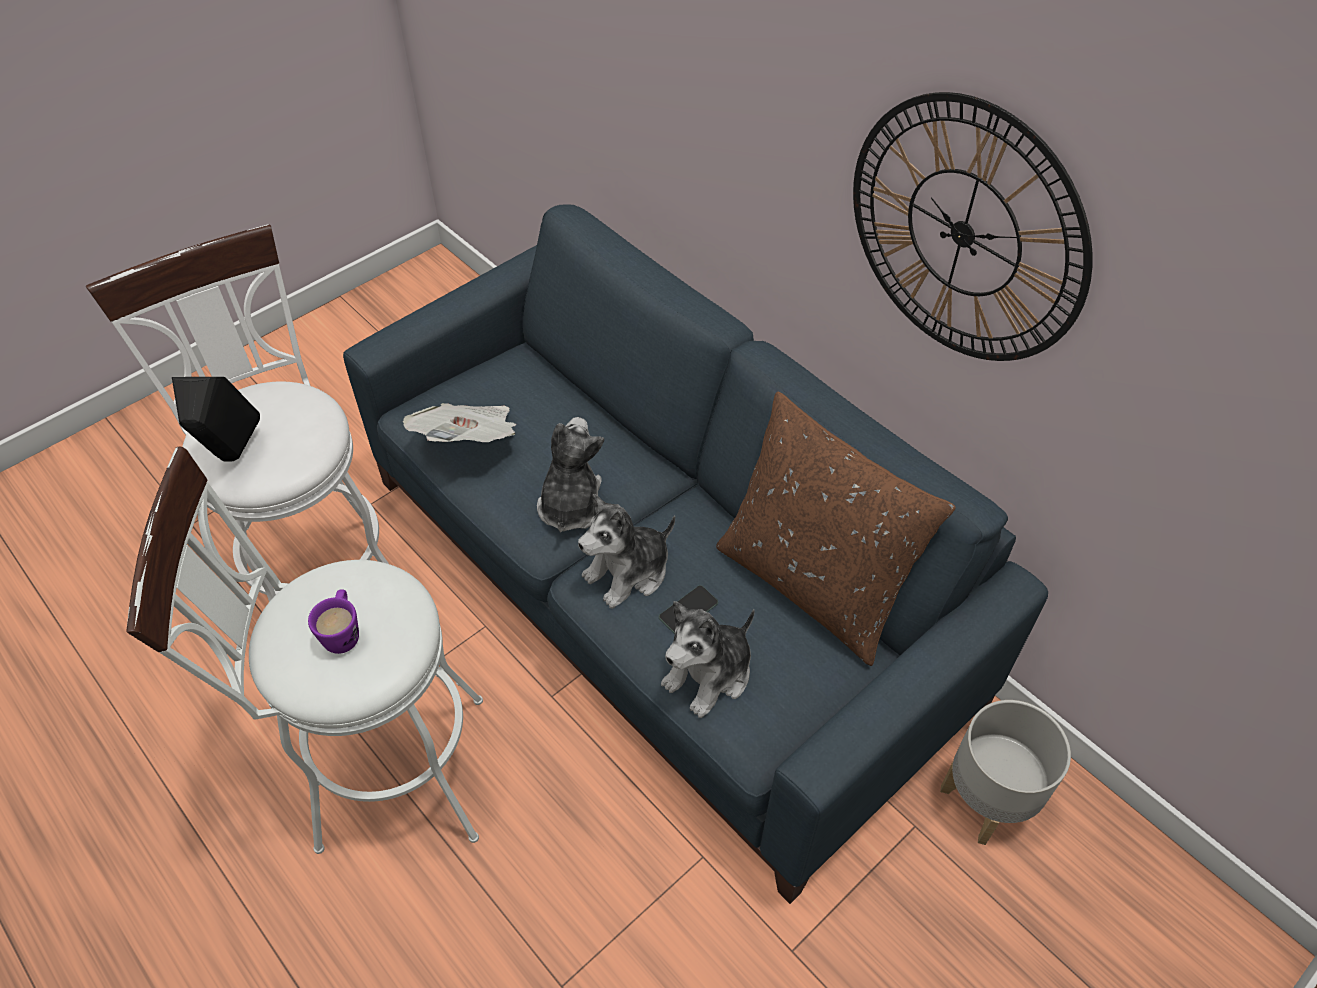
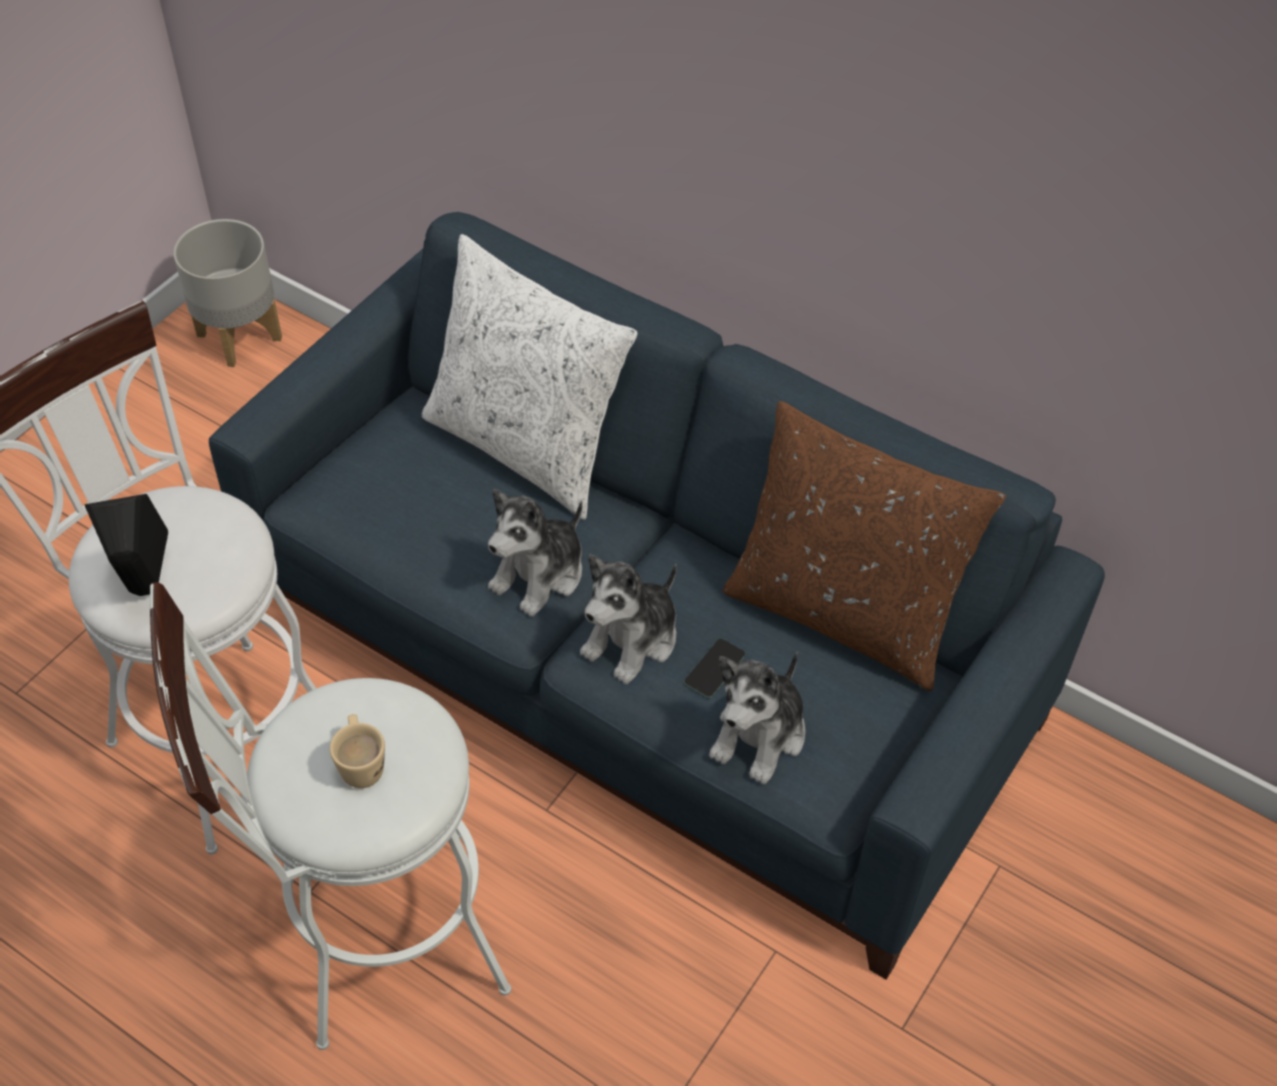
camera: 15 degrees left, 0 degrees up
(343, 632) = (361, 764): purple mug -> beige mug
(469, 441) = (392, 521): newspaper -> none
(571, 505) = (539, 575): plush toy -> plush toy turned 135 degrees counterclockwise
(595, 401) = (526, 446): none -> white pillow
(963, 233) = (969, 201): wall clock -> none
(985, 801) = (1068, 822): grey planter -> grey planter (238, 337)

